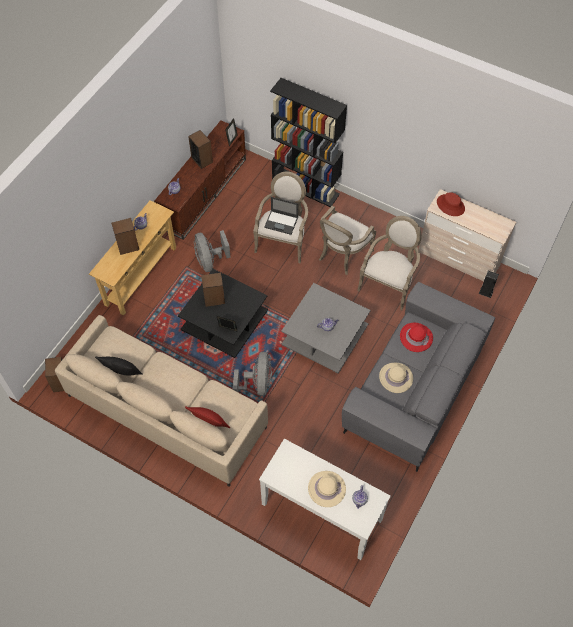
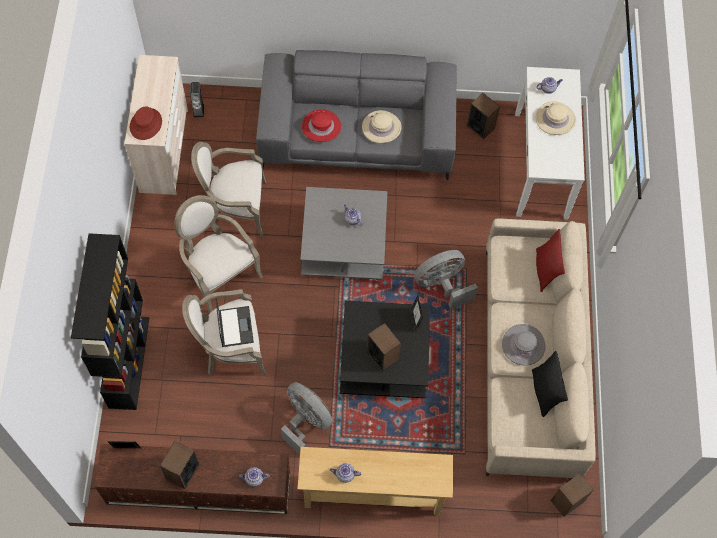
camera: 120 degrees left, 5 degrees up
(128, 246) = (385, 472): speaker -> speaker (480, 127)
(163, 378) = (523, 345): none -> grey hat
(210, 261) = (306, 421): grey fan -> grey fan turned 90 degrees counterclockwise
(341, 255) = (219, 274): armchair -> armchair turned 135 degrees counterclockwise

